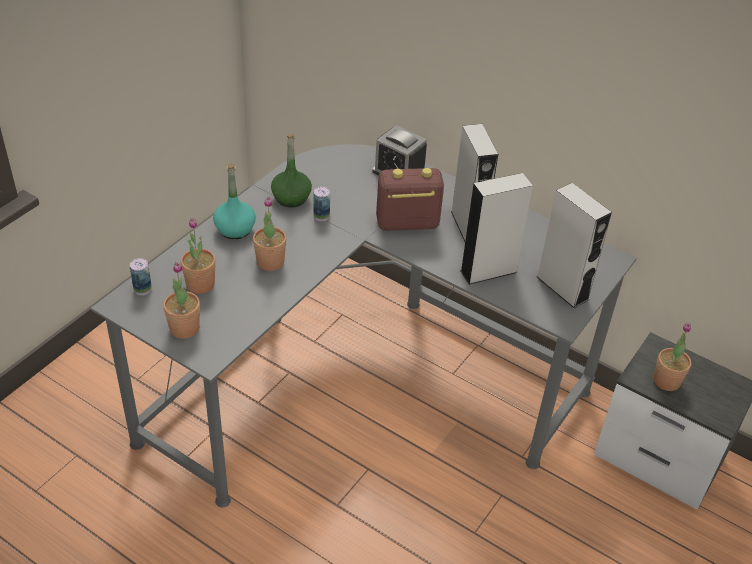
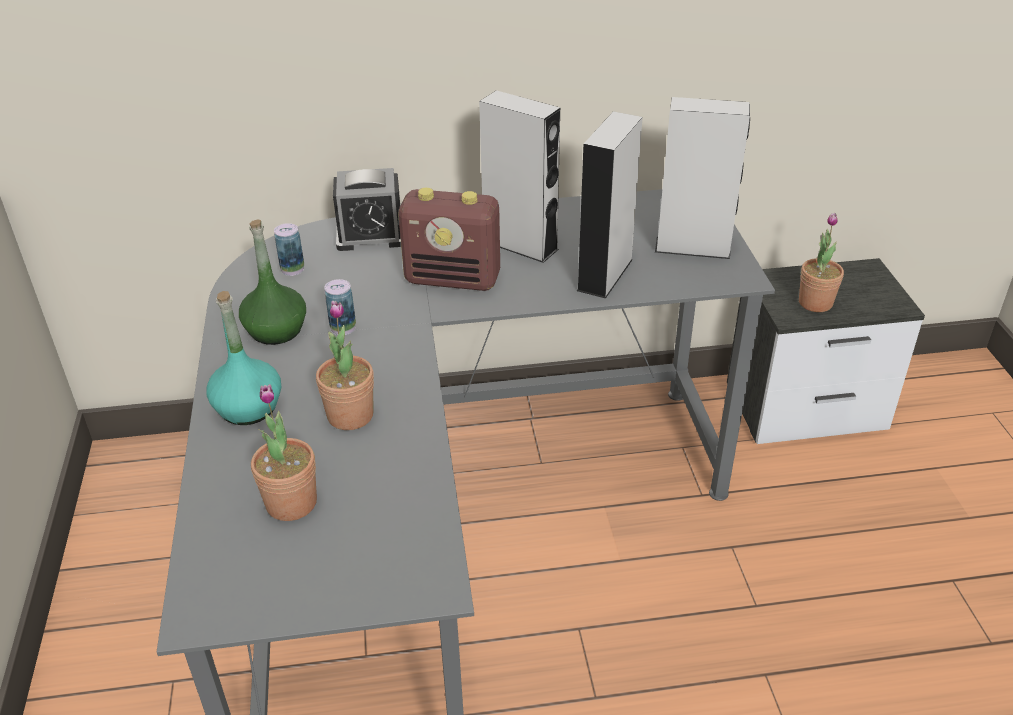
camera: 40 degrees left, 5 degrees down
(142, 289) = (211, 567): can -> can (292, 269)
(184, 328) = (345, 573): potted plant -> none
(406, 224) = (454, 279): radio -> radio turned 120 degrees counterclockwise

